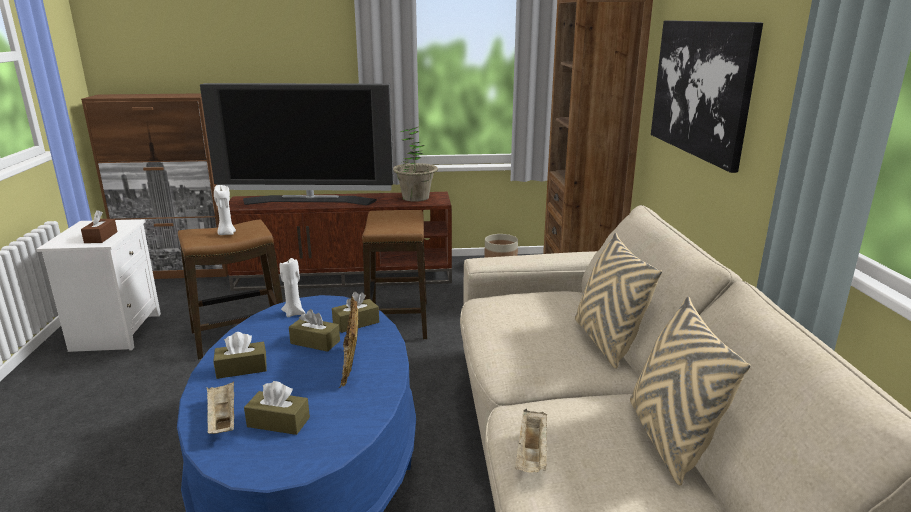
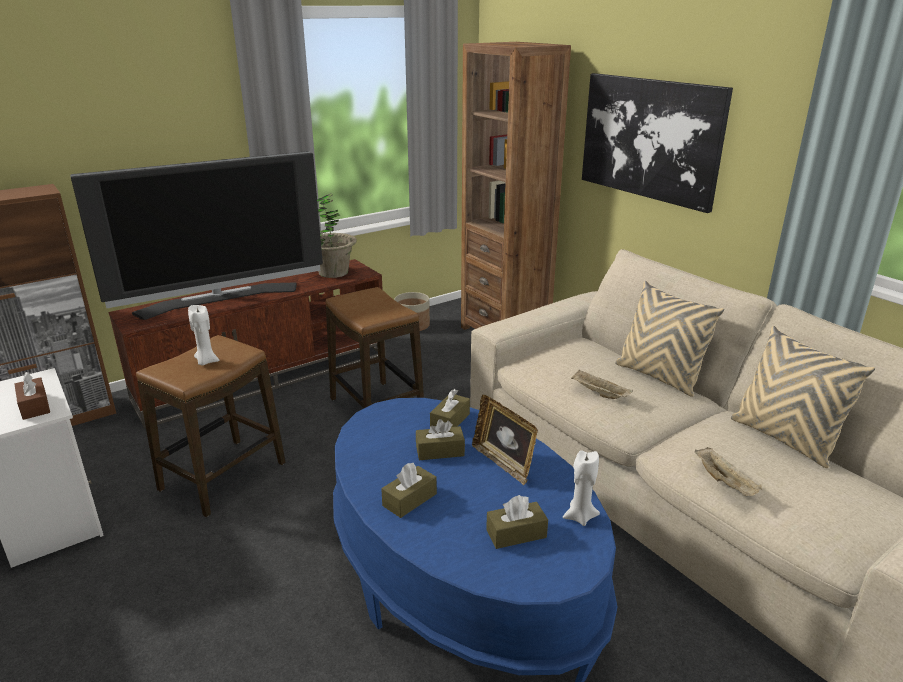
camera: 30 degrees left, 5 degrees up
(222, 419) = (465, 551): beige tray -> beige tray (598, 393)
(294, 313) = (376, 429): white candle -> white candle (579, 517)

